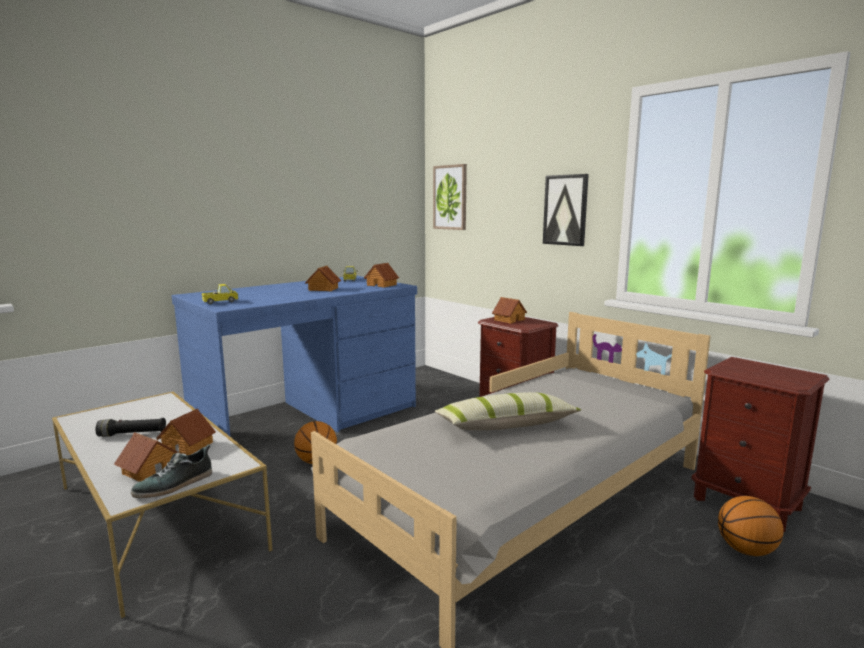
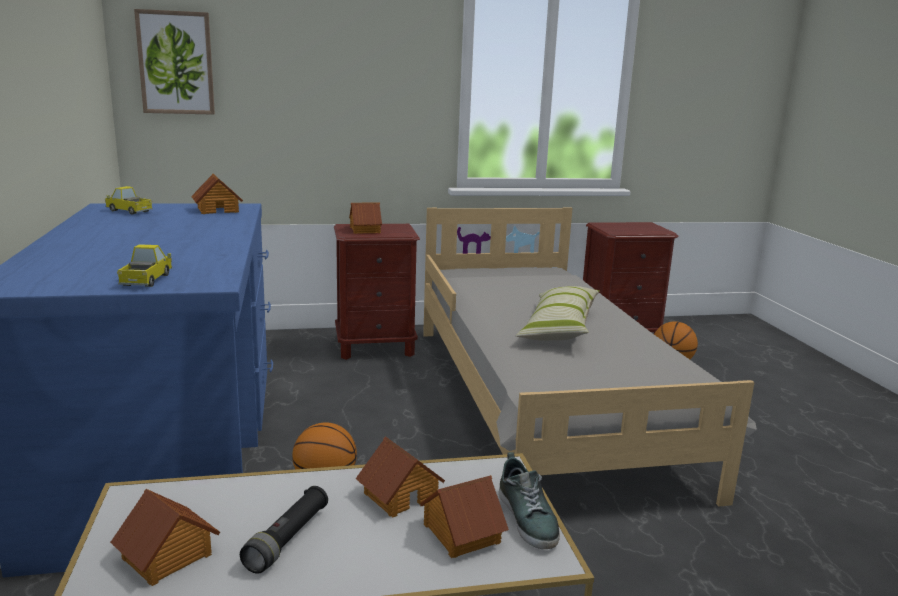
camera: 60 degrees left, 5 degrees up
(323, 289) = (177, 230): toy house -> toy house (167, 556)
(565, 210) = (388, 88): picture -> none

